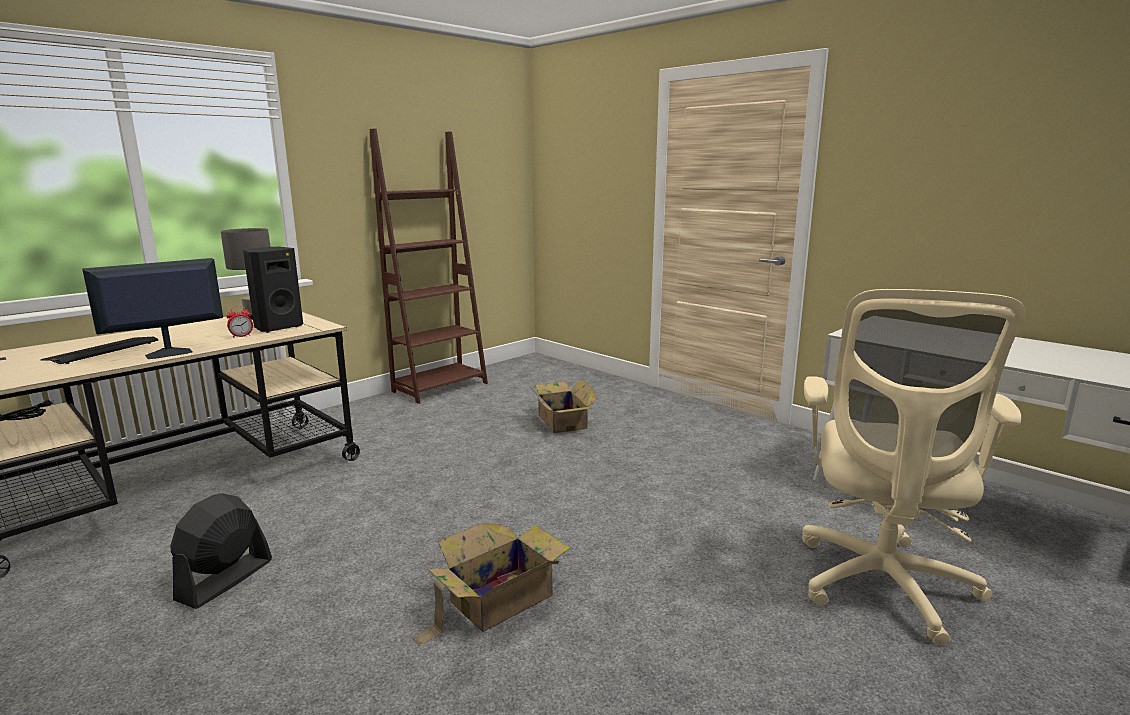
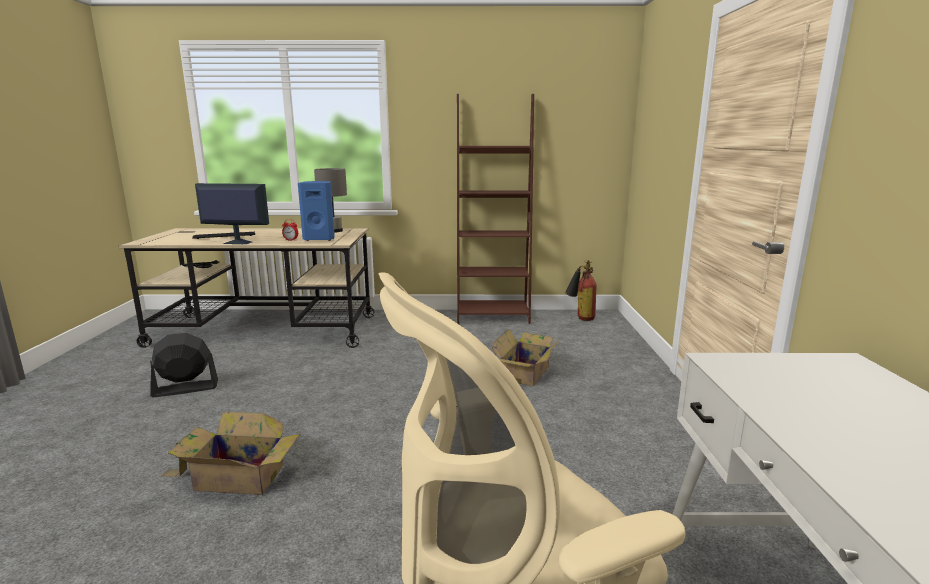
camera: 45 degrees right, 0 degrees up
(277, 327) = (320, 239): black speaker -> blue speaker
(517, 366) = (580, 317): none -> fire extinguisher

